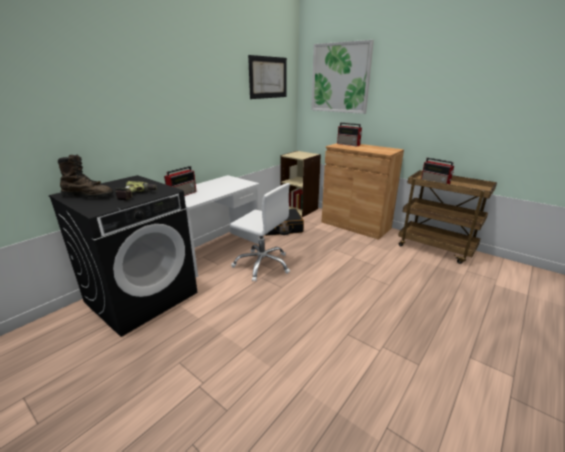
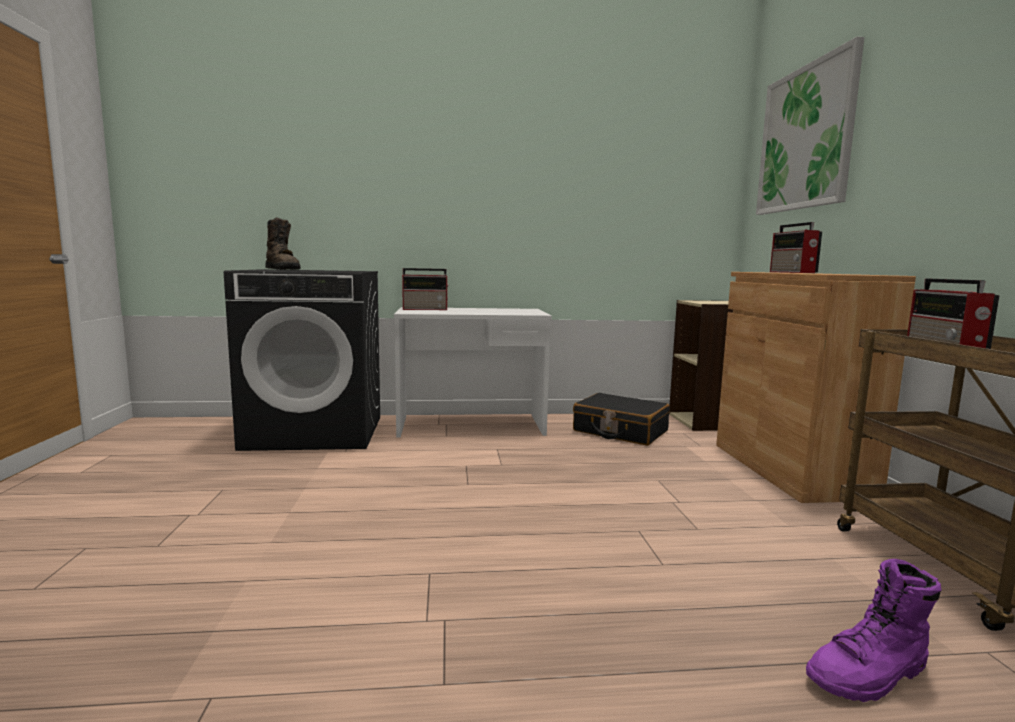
camera: 45 degrees right, 15 degrees down
(137, 195) = (313, 271): power drill -> none
(262, 264) = (498, 455): white office chair -> none
(268, 77) = (659, 154): picture -> none
(464, 291) = (869, 675): none -> purple boot

